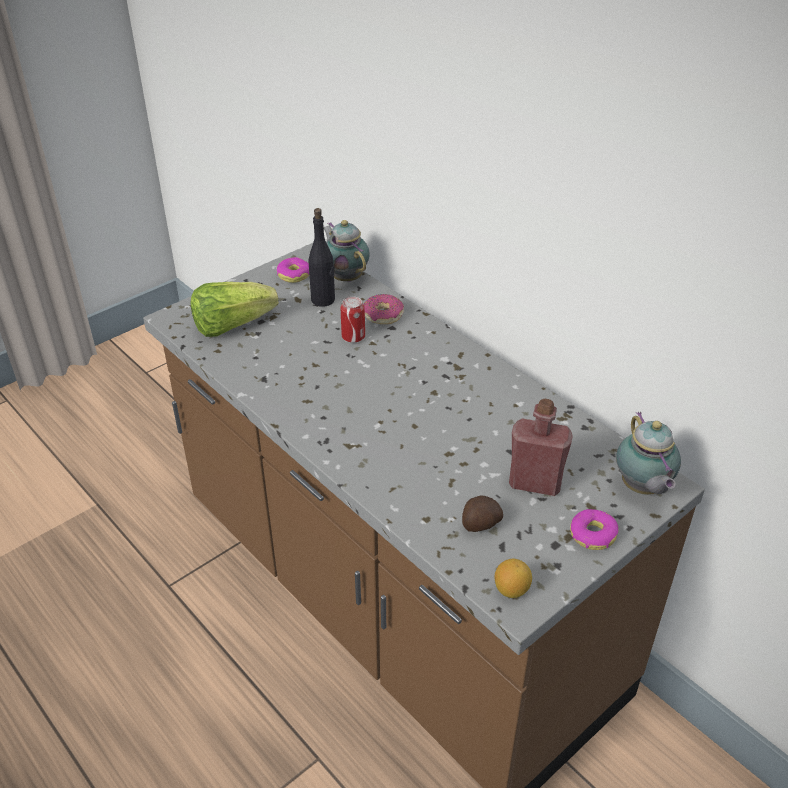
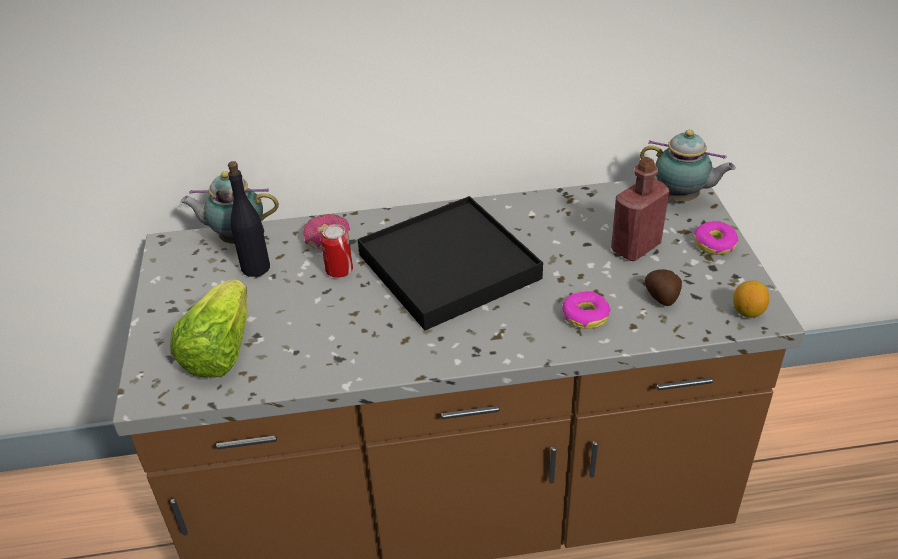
camera: 55 degrees left, 0 degrees up
(294, 275) = (187, 271): donut -> donut (585, 315)
(407, 386) = (448, 266): none -> black tray

